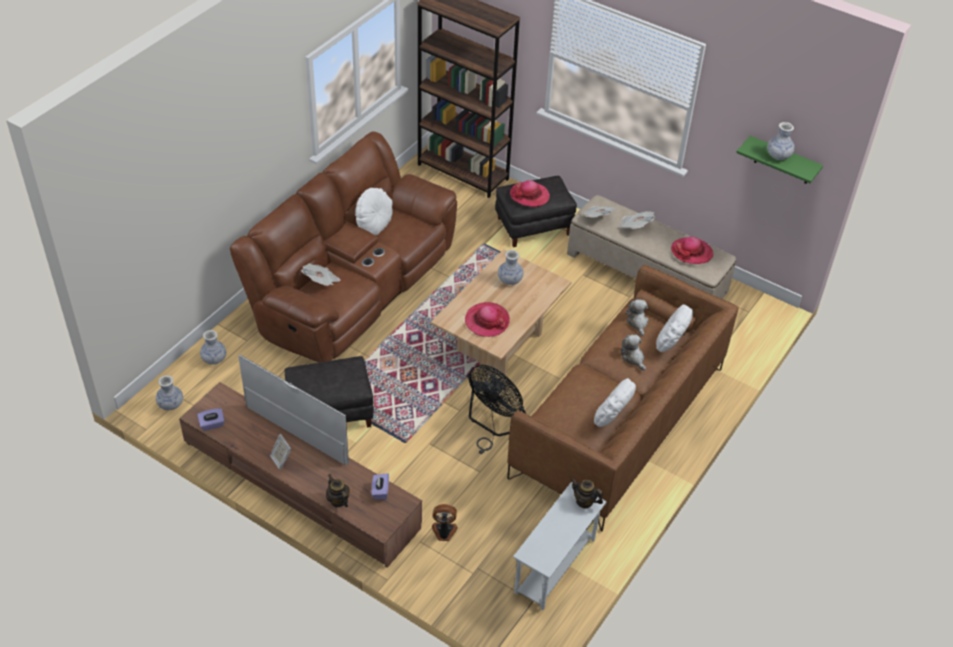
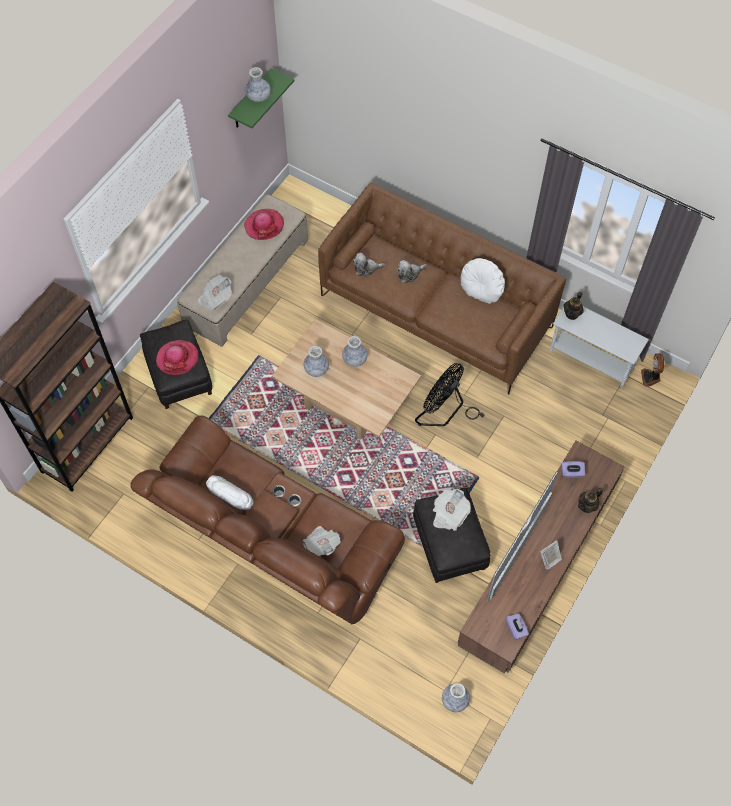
camera: 90 degrees left, 15 degrees up
(214, 359) = (388, 667): vase -> vase (354, 359)
(444, 532) = (571, 441): fan -> fan (651, 377)
(487, 321) = (374, 387): hat -> none
(635, 226) = (228, 268): newspaper -> newspaper (449, 514)
(671, 344) = (389, 246): white pillow -> none

